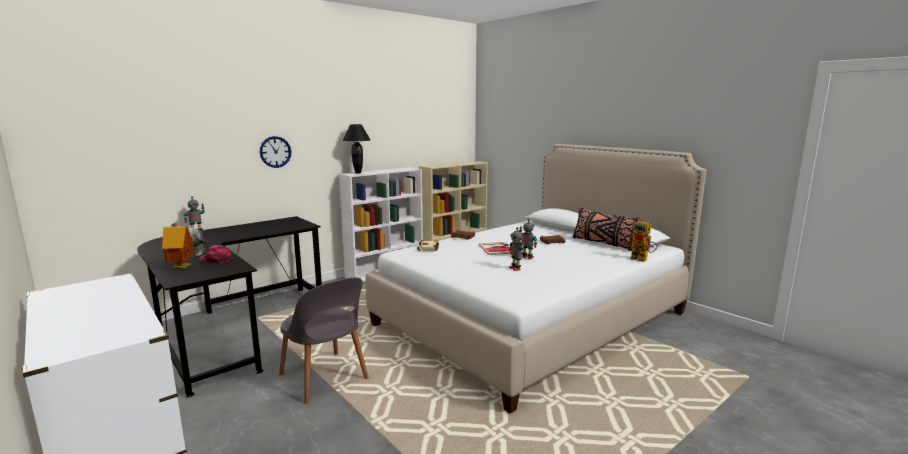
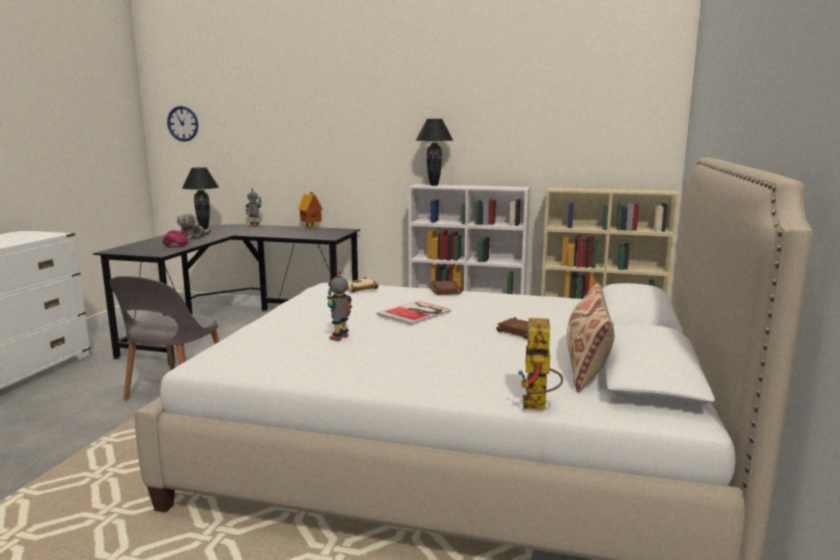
camera: 55 degrees right, 0 degrees up
(157, 245) = (204, 228): none -> black table lamp
(181, 267) = (149, 244): toy house -> toy house (312, 229)
(275, 152) = (343, 150): wall clock -> wall clock (183, 123)
(527, 257) = (402, 334): toy robot -> none
(603, 243) = (586, 364): black pillow -> beige pillow

